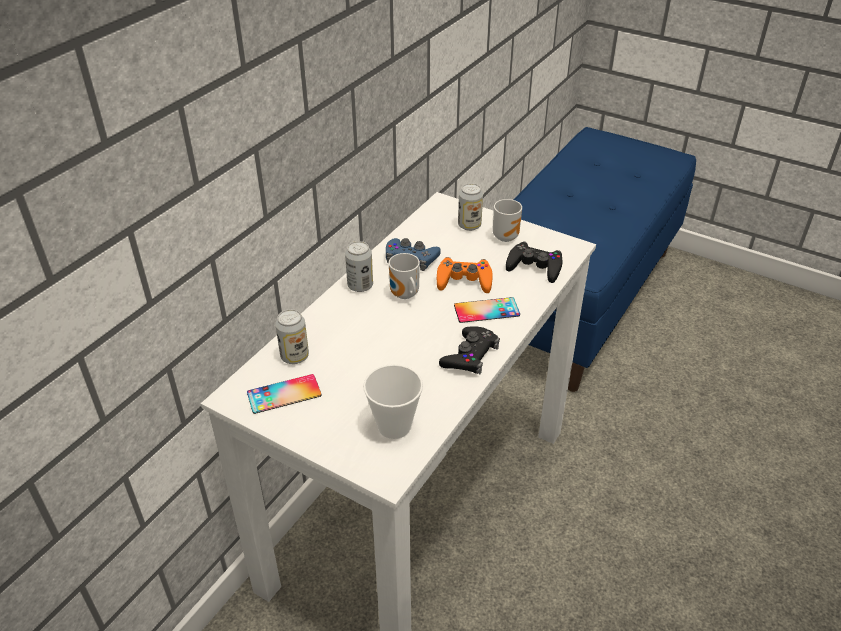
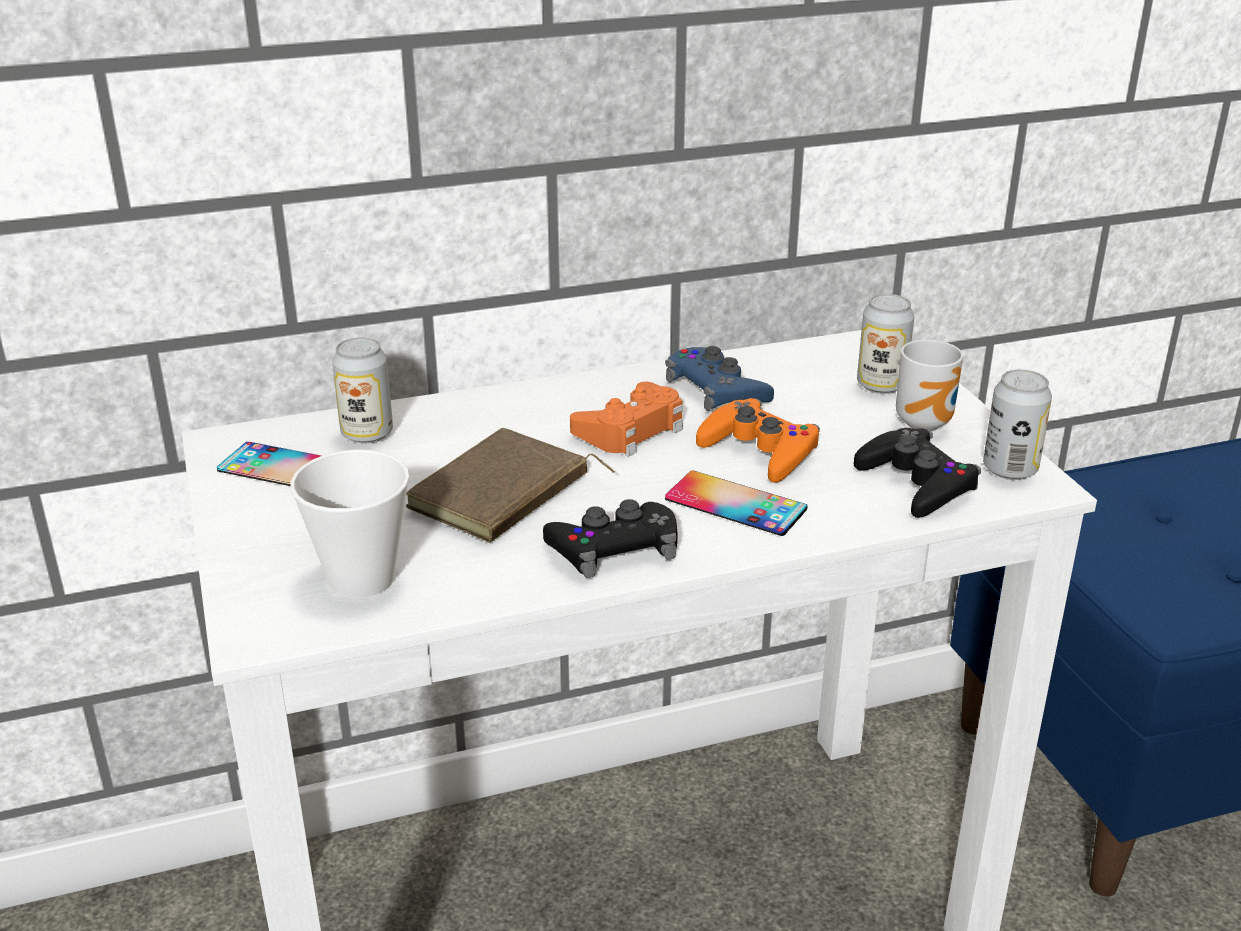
camera: 40 degrees right, 10 degrees down
(360, 286) = (585, 392): can -> can (1010, 469)
(396, 355) = (503, 495): none -> brown book
(404, 296) = (631, 430): mug -> orange game controller

